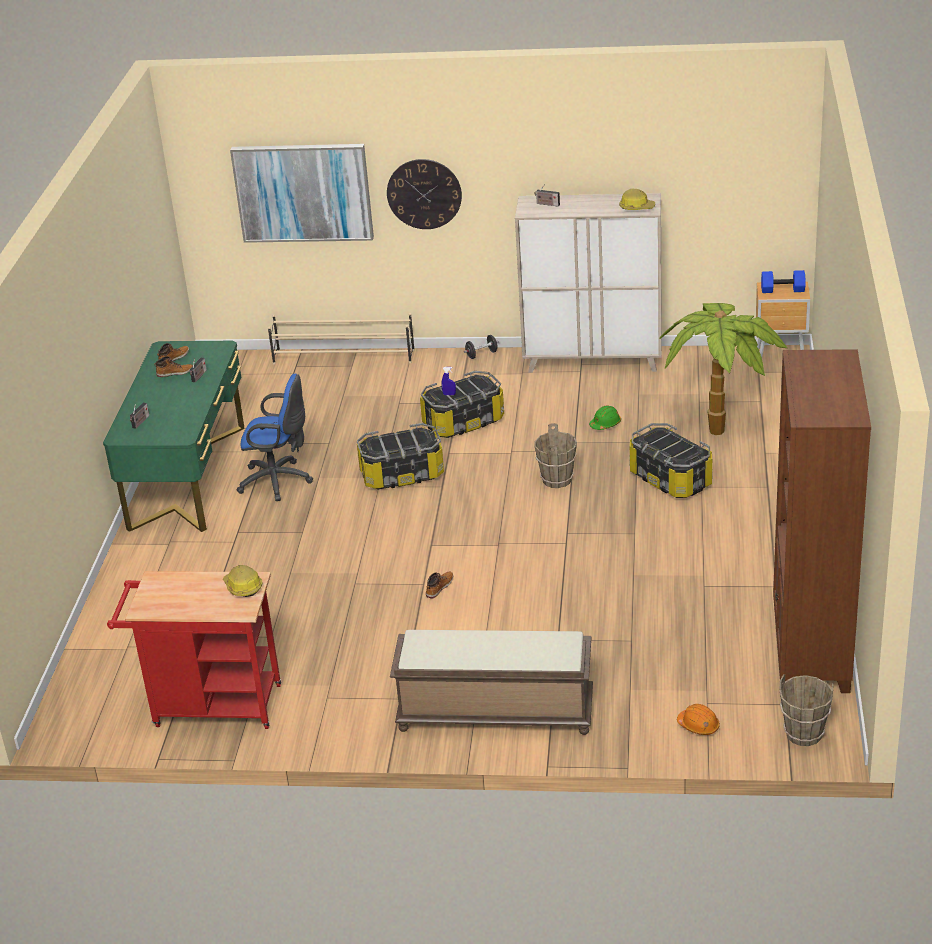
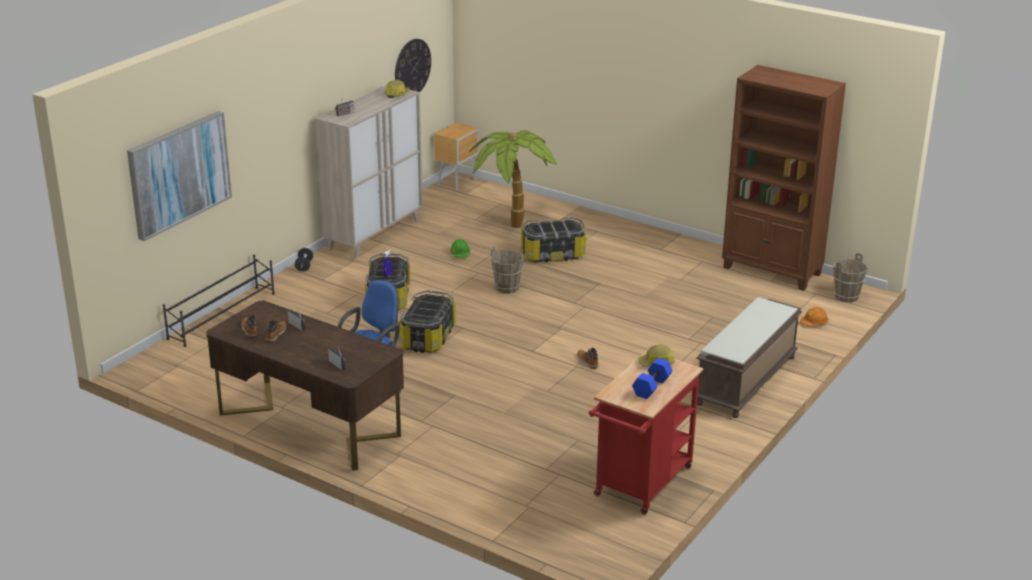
camera: 65 degrees left, 5 degrees down
(188, 477) = (309, 424): green desk -> brown desk
(344, 357) = (223, 315): beige shoe rack -> black shoe rack
(424, 194) = (256, 141): wall clock -> wall clock (412, 67)
(782, 290) = (456, 131): blue dumbbell -> blue dumbbell (652, 387)

